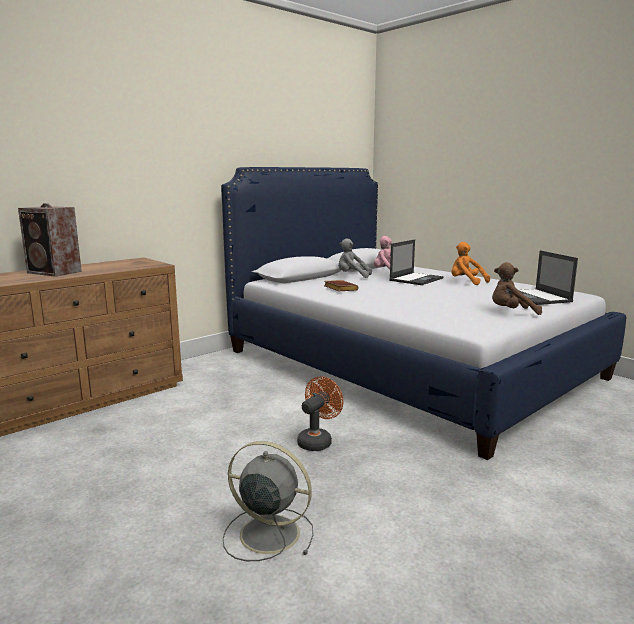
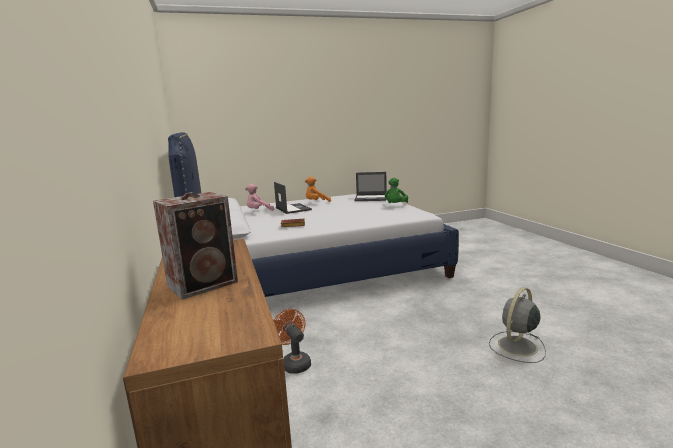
camera: 65 degrees left, 0 degrees up
(317, 441) = (409, 314): orange fan -> orange fan (294, 363)
(352, 276) = (254, 219): grey plush toy -> none
(511, 312) = (396, 205): brown plush toy -> green plush toy

